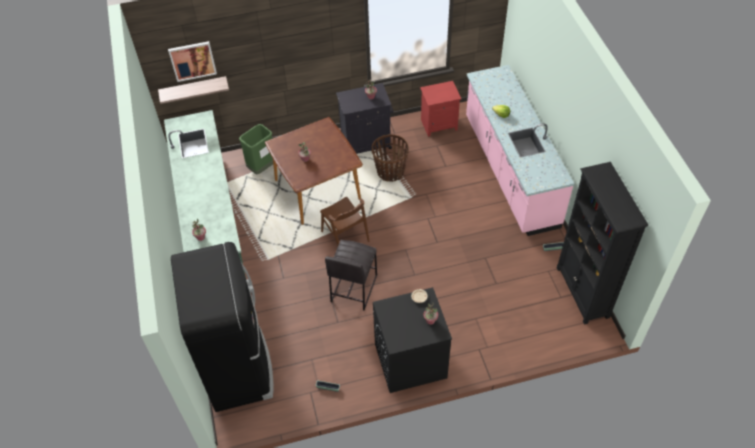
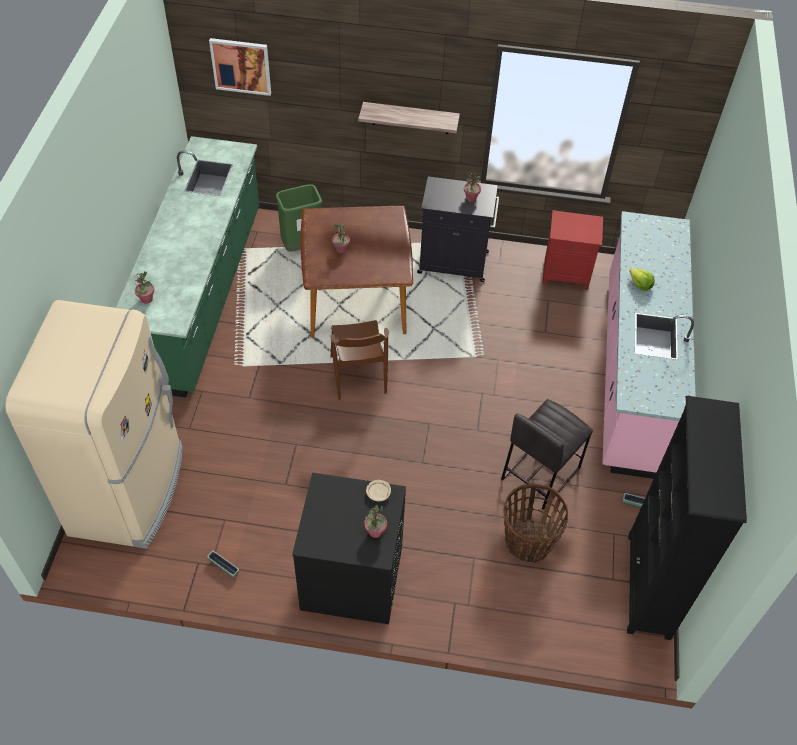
camera: 20 degrees right, 0 degrees up
(194, 89) = (237, 107): shelf -> shelf (410, 118)
(239, 366) = (129, 489): black fridge -> beige fridge
(353, 288) = (330, 448): grey stool -> grey stool (539, 473)
(390, 172) = (465, 312): basket -> basket (528, 542)

